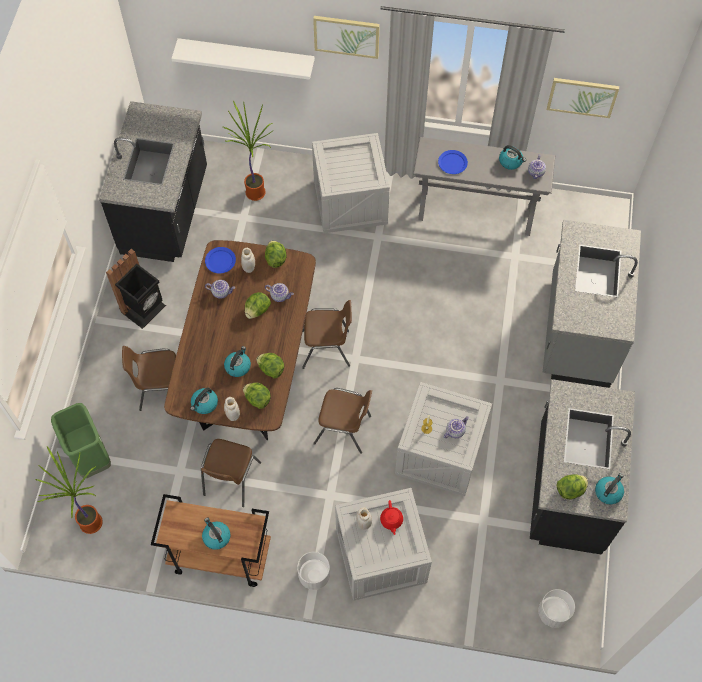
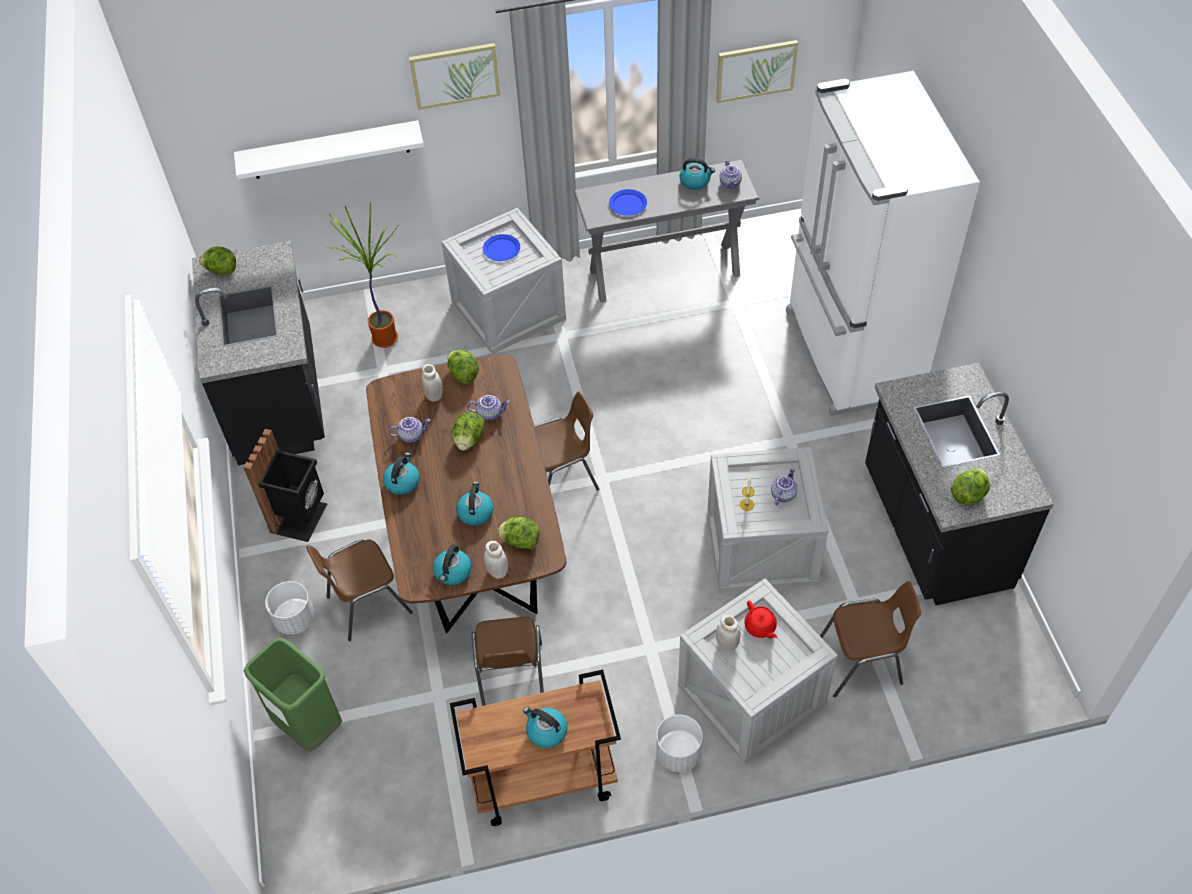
camera: 20 degrees left, 10 degrees down
(91, 521) = (344, 806): potted plant -> none
(220, 261) = (393, 401): blue plate -> blue plate (502, 249)
(271, 369) = (520, 500): lettuce -> lettuce (221, 270)
(344, 430) = (629, 565): brown chair -> brown chair (862, 663)
(553, 613) = (997, 677): white planter -> white planter (294, 619)
(577, 330) = (849, 355): grey counter -> white fridge
(608, 492) = (1013, 480): kettle -> kettle (402, 482)

